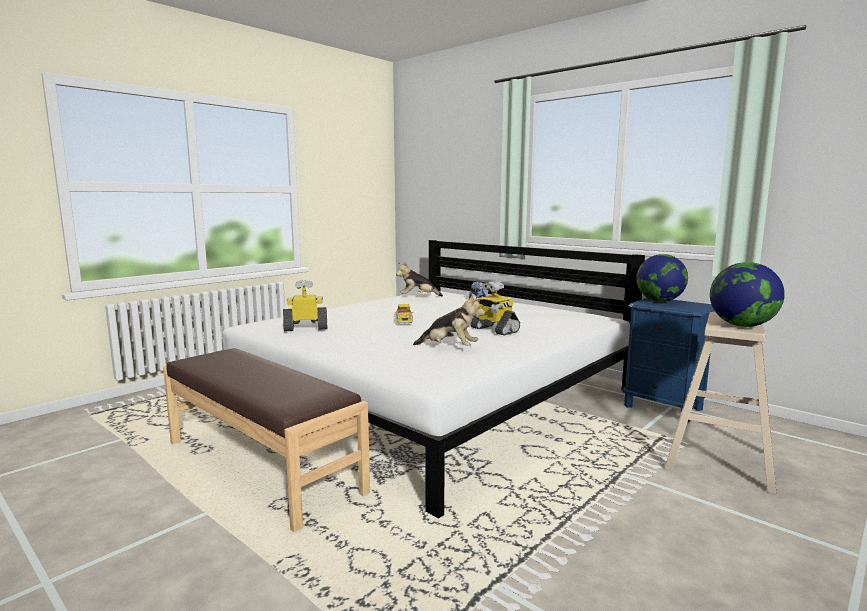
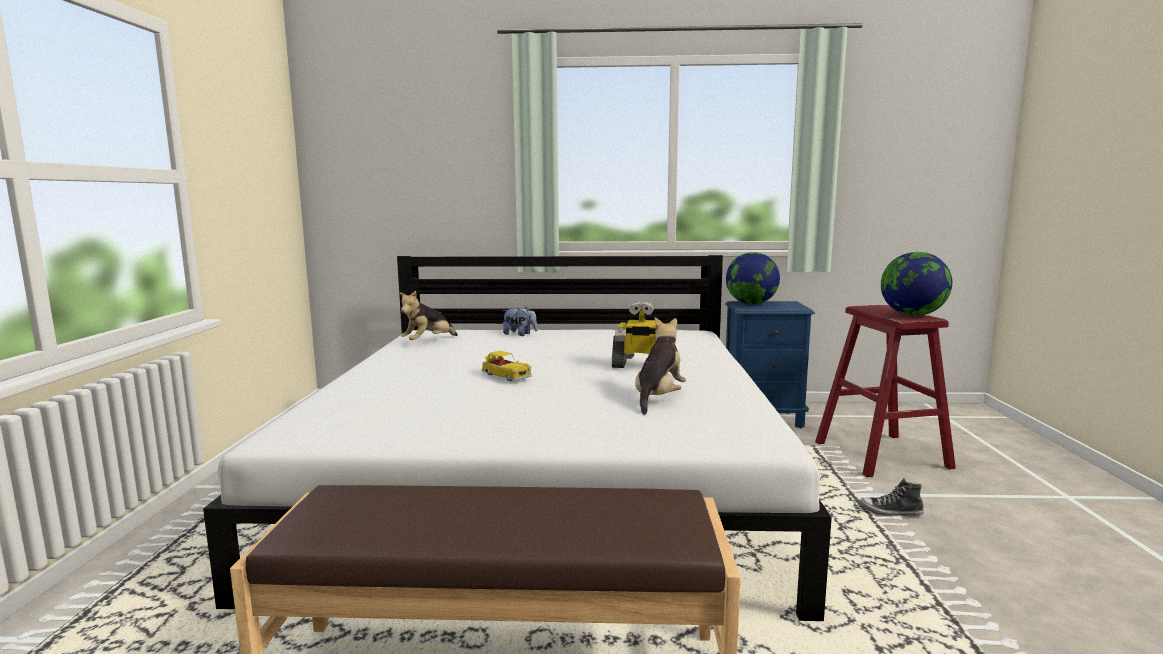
camera: 40 degrees left, 0 degrees up
(306, 328) = (396, 418): toy robot -> none
(449, 348) = (659, 398): plush toy -> plush toy turned 45 degrees counterclockwise
(628, 494) = (890, 512): none -> shoe
(719, 460) = (881, 454): beige stool -> red stool

